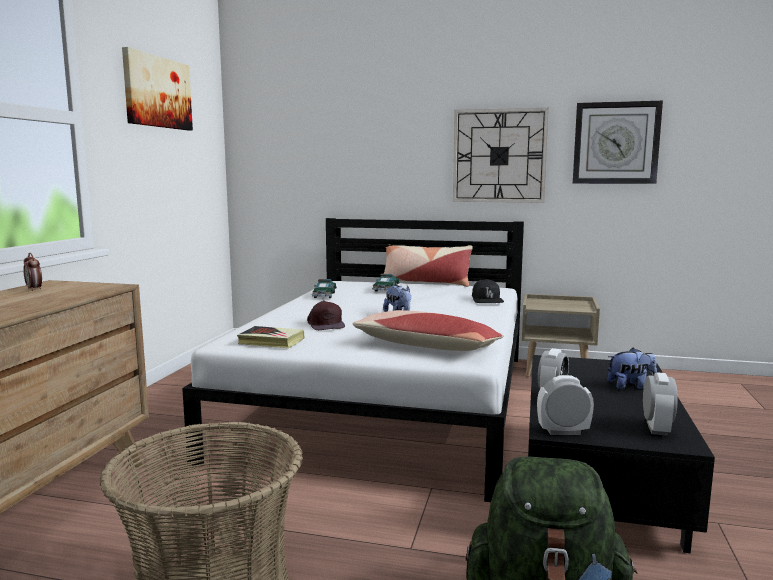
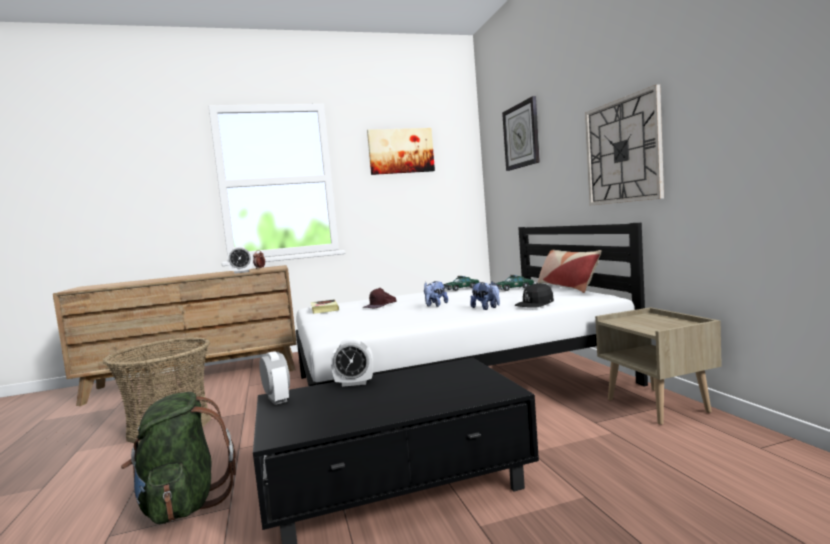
camera: 60 degrees right, 5 degrees down
(426, 346) = (355, 326): pillow -> none
(616, 143) = (734, 107): wall clock -> wall clock (521, 135)
(630, 386) = (424, 398): plush toy -> plush toy (486, 308)
(656, 428) = (309, 423): alarm clock -> alarm clock (241, 272)

